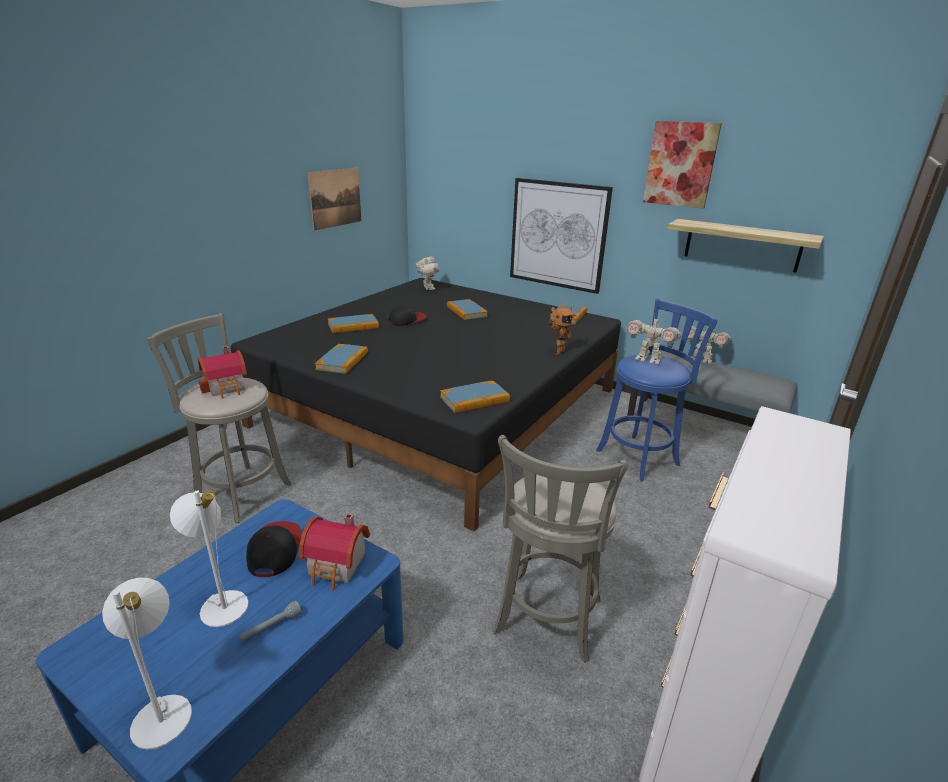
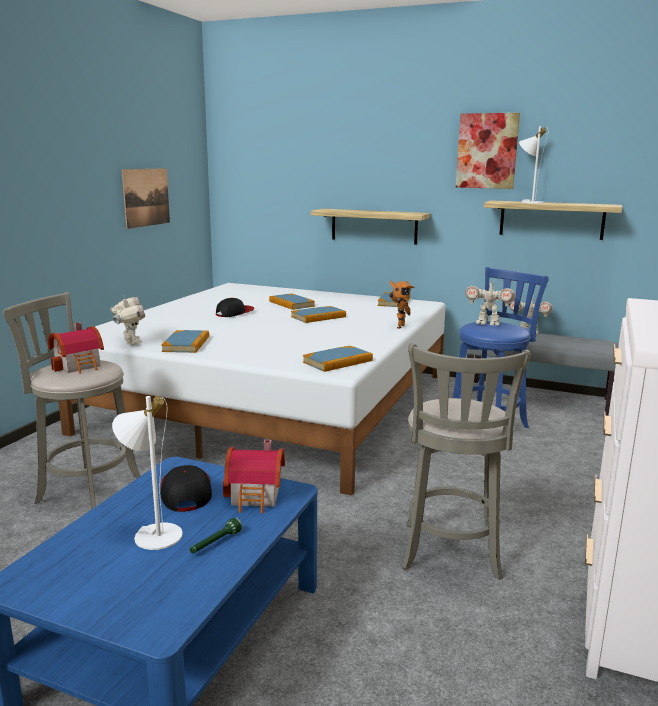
camera: 10 degrees left, 10 degrees down
(163, 710) = (140, 610): white table lamp -> white table lamp (529, 202)
(271, 627) = (215, 543): grey flashlight -> green flashlight
(353, 326) = (180, 319): book -> book (318, 317)
(427, 288) = (241, 289): toy robot -> toy robot (130, 342)
(441, 407) = (275, 402): black bed -> white bed
(558, 235) = (374, 226): picture -> shelf

